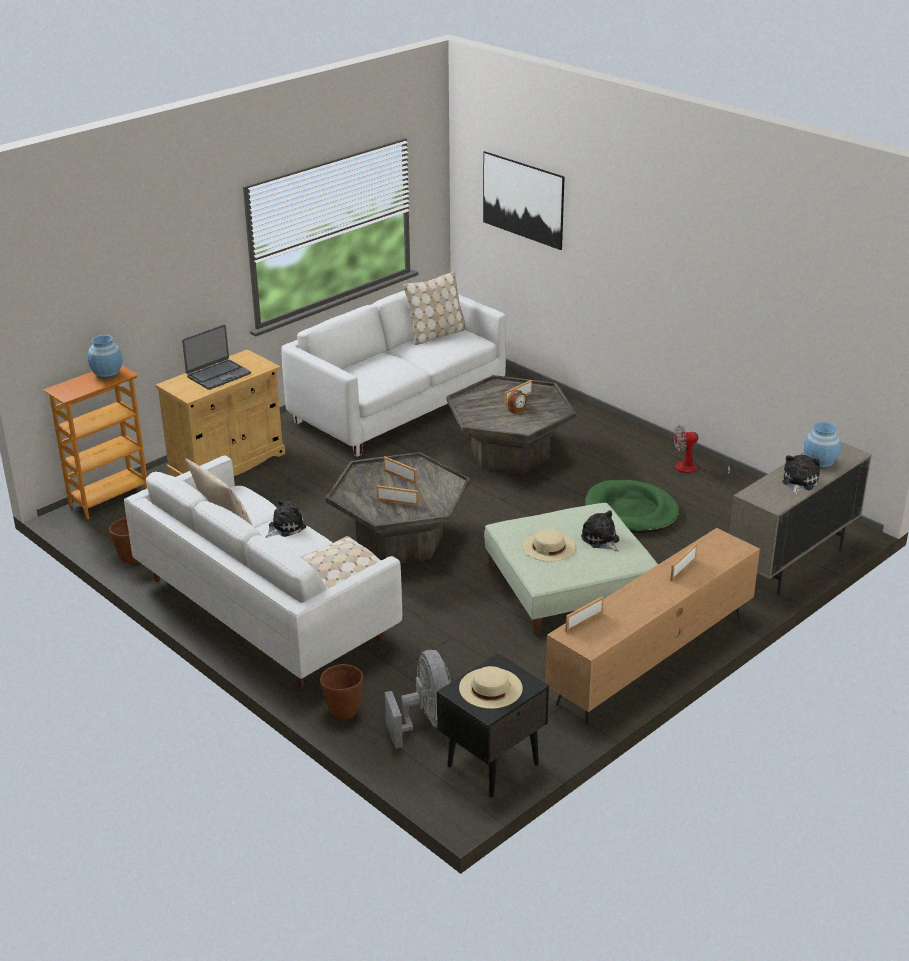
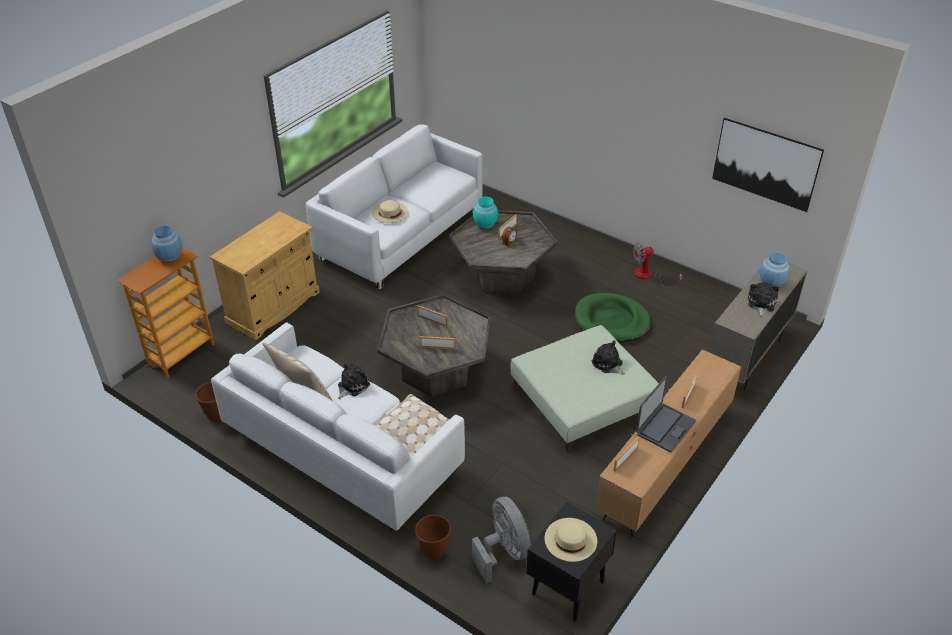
camera: 10 degrees left, 10 degrees up
(218, 375) = (262, 241): laptop -> laptop (665, 428)
(436, 334) = (426, 173): beige pillow -> none
(493, 390) = (485, 224): none -> turquoise vase
(523, 199) = (490, 58): picture -> picture (765, 164)
(549, 546) = (569, 376): beige hat -> beige hat (390, 212)

